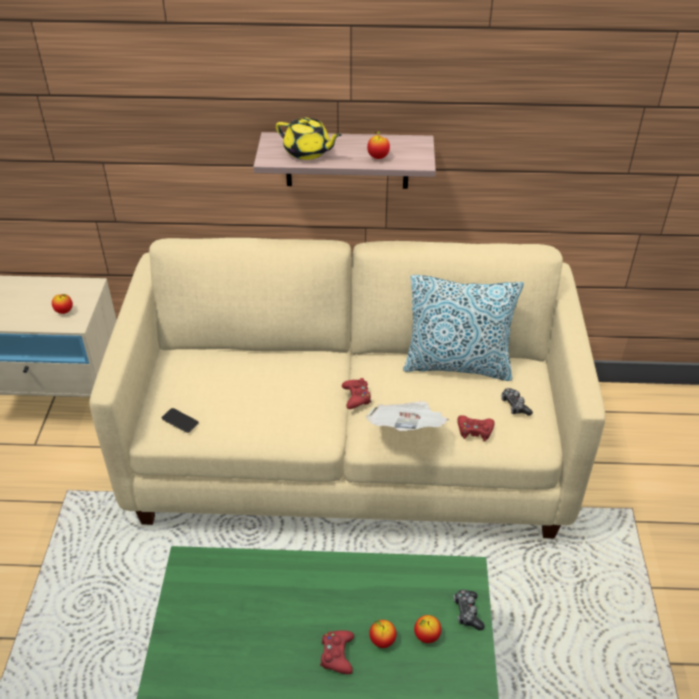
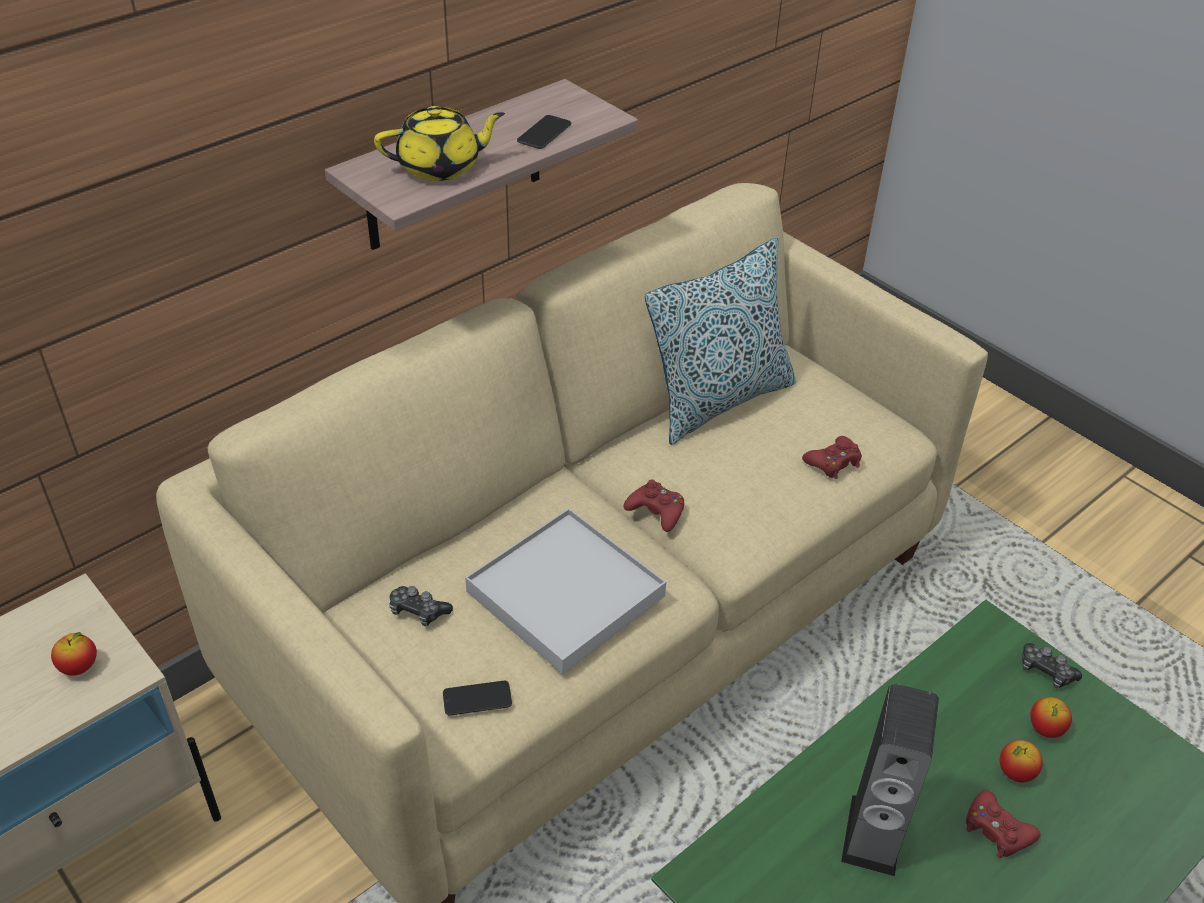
camera: 45 degrees left, 0 degrees up
(266, 404) = (566, 594): none -> white tray
(279, 607) = (873, 834): none -> speaker
(378, 157) = (544, 133): apple -> phone
(407, 430) = (766, 510): newspaper -> none
(514, 406) = (834, 408): game controller -> game controller (418, 611)

